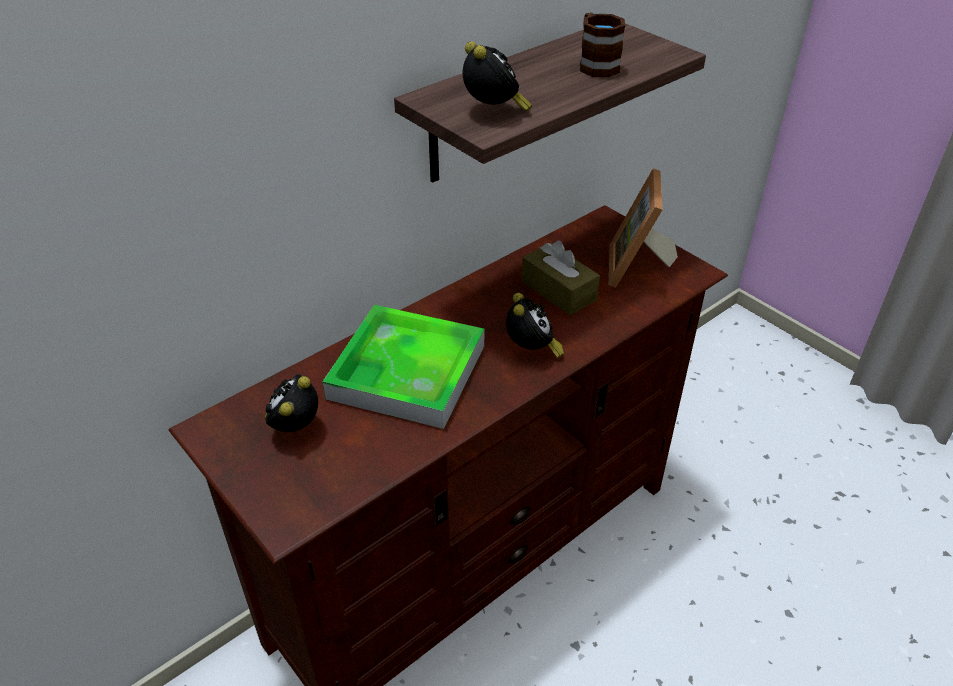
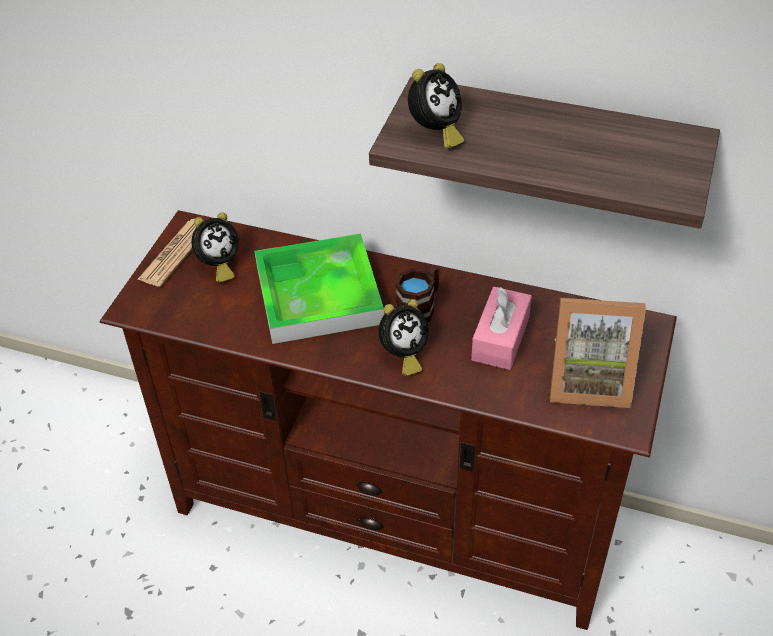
camera: 60 degrees right, 5 degrees up
(237, 454) = (175, 253): none -> newspaper
(294, 427) = (218, 266): alarm clock -> alarm clock turned 150 degrees clockwise
(558, 290) = (500, 338): brown tissue box -> pink tissue box
(595, 64) = (592, 154): brown mug -> brown mug (420, 307)
(638, 268) = (588, 381): picture frame -> picture frame turned 150 degrees counterclockwise

